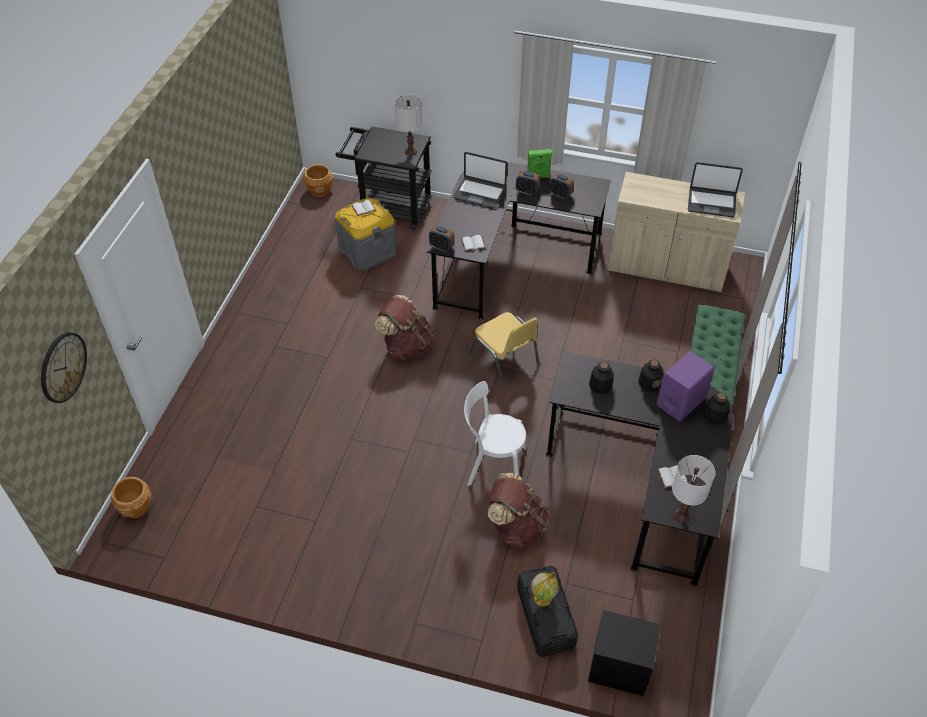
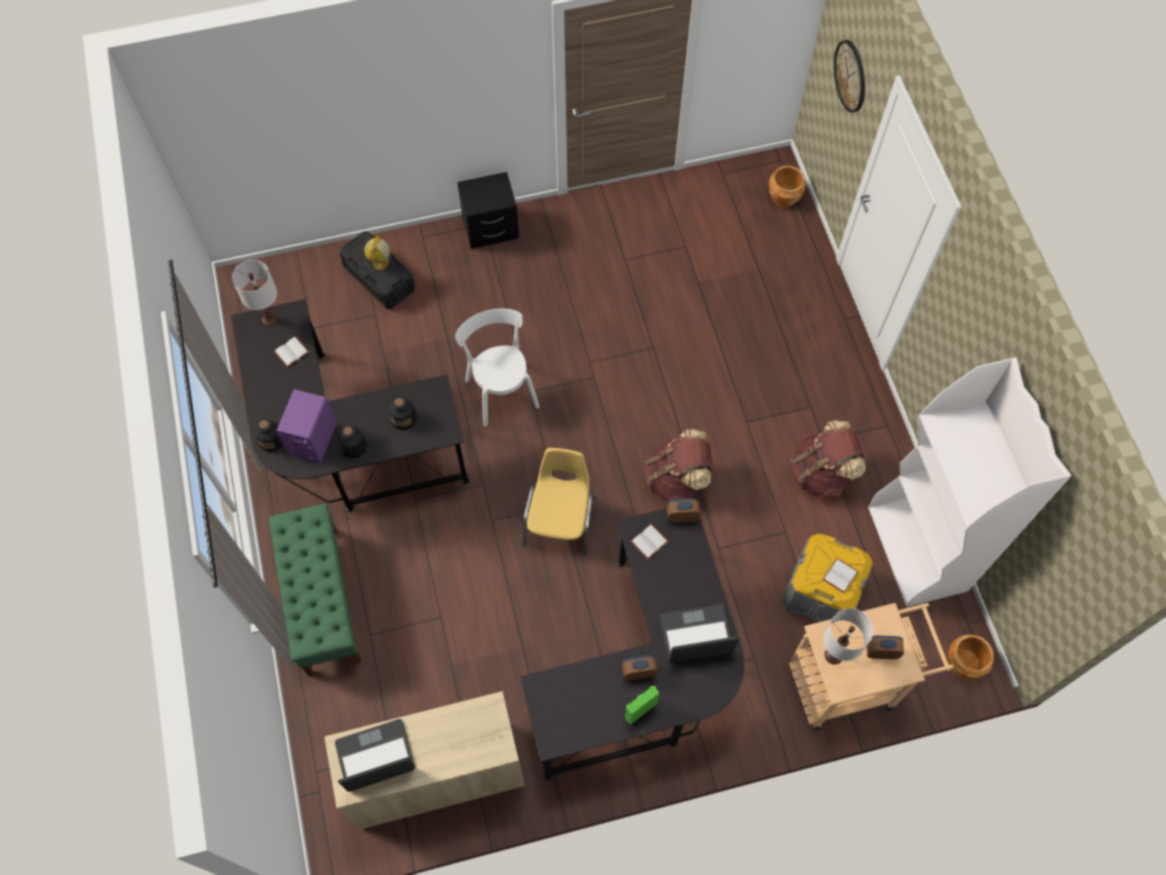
camera: 150 degrees right, 15 degrees up
(289, 245) = (918, 549): none -> white bookcase
(389, 208) = (851, 681): black cart -> beige cart
(493, 465) = (501, 390): white chair -> white chair turned 90 degrees counterclockwise
(505, 359) = (560, 519): yellow chair -> yellow chair turned 75 degrees clockwise
(516, 525) = (446, 342): brown backpack -> brown backpack (821, 473)
(560, 195) = (592, 690): alarm clock -> alarm clock (881, 651)
(619, 666) = (301, 271): black nightstand -> black nightstand (491, 229)

